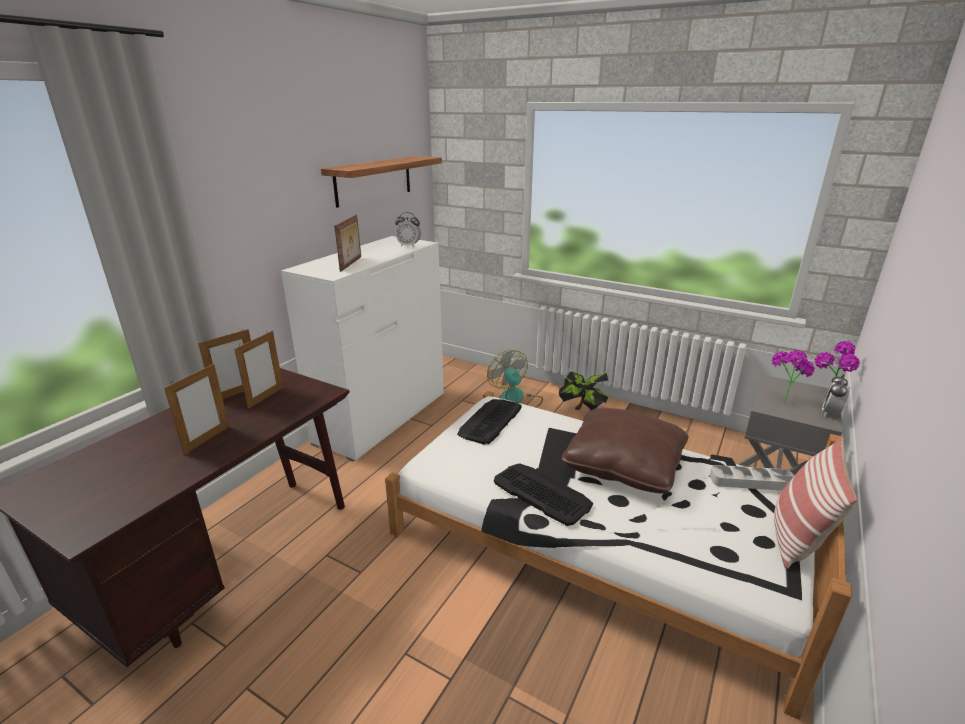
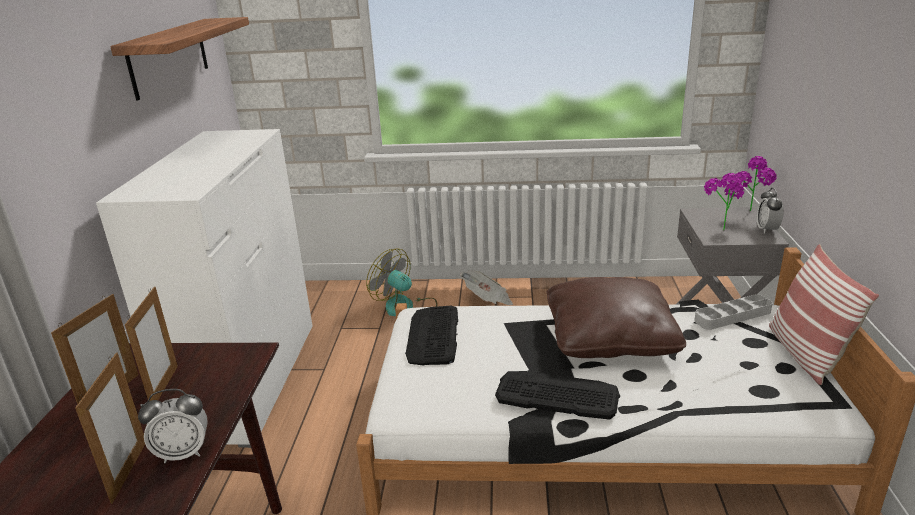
camera: 25 degrees left, 0 degrees up
(351, 264) = (196, 174): picture frame -> none
(409, 246) = (246, 139): alarm clock -> alarm clock (183, 453)
(582, 411) = (487, 300): potted plant -> newspaper

